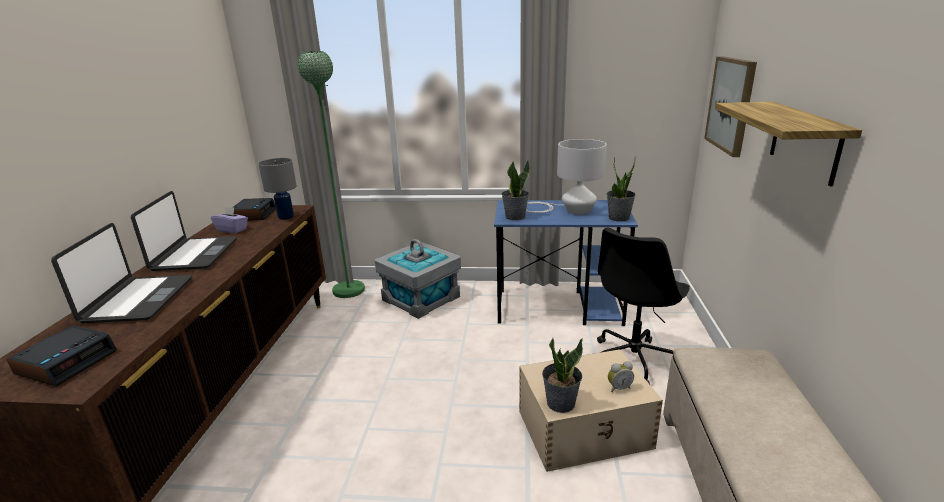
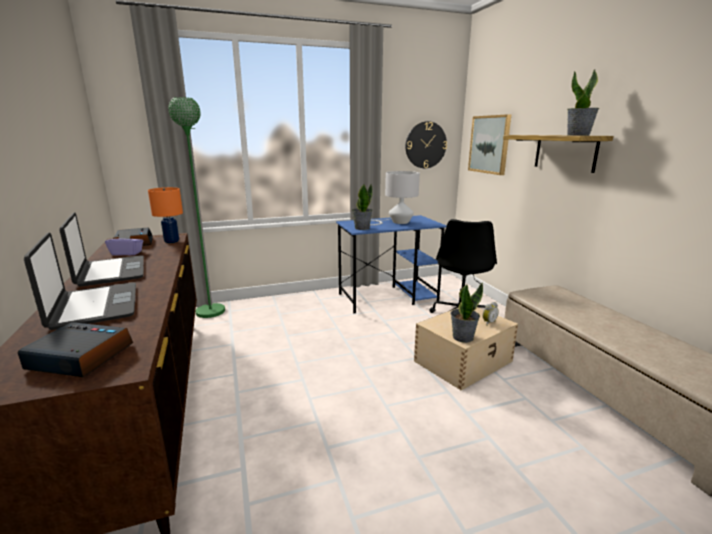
camera: 25 degrees left, 5 degrees down
(67, 362) = (79, 357): alarm clock -> alarm clock turned 75 degrees counterclockwise
(286, 217) = (171, 241): grey table lamp -> orange table lamp
(420, 298) = (279, 307): grey storage box -> none
(619, 218) = (431, 223): potted plant -> potted plant (578, 135)
(643, 98) = (425, 145): none -> wall clock

